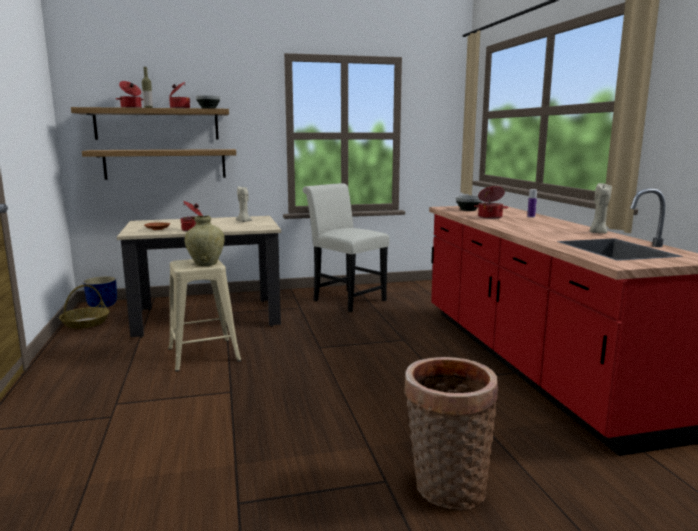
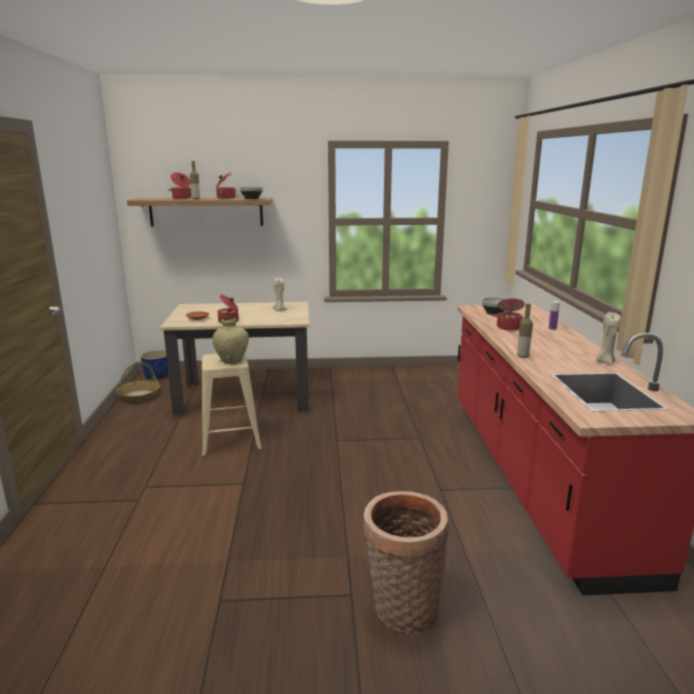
camera: 10 degrees right, 5 degrees up
(165, 164) = (214, 248): shelf -> none
(345, 299) = (378, 384): white chair -> none
(520, 232) = (522, 356): none -> bottle

